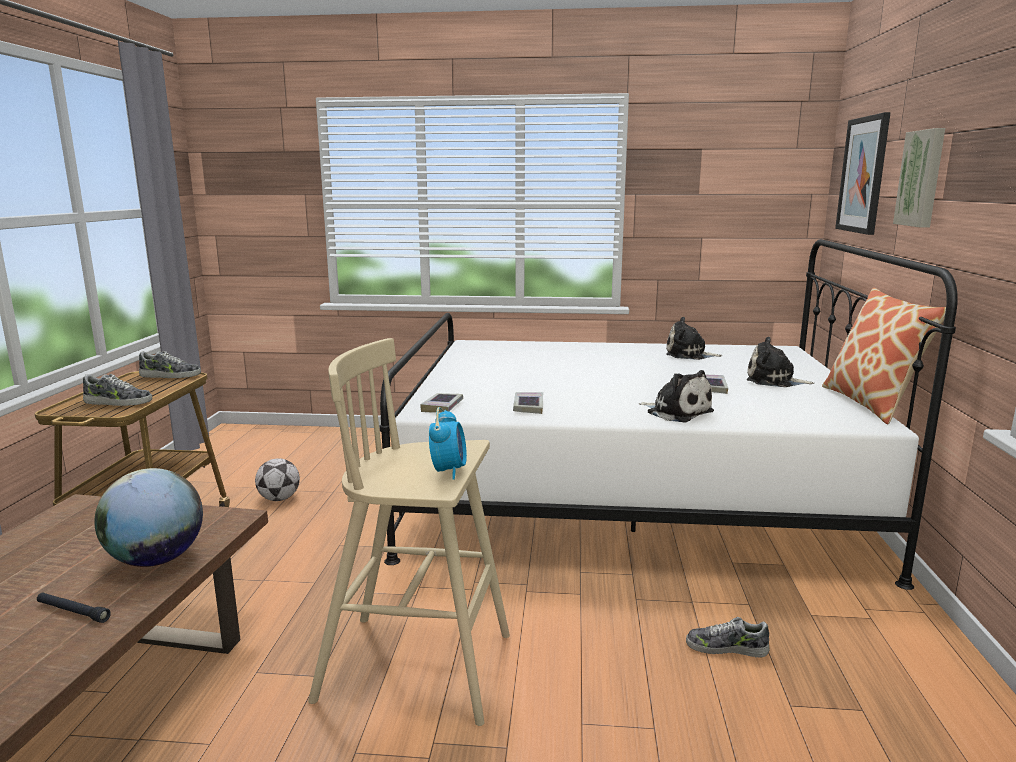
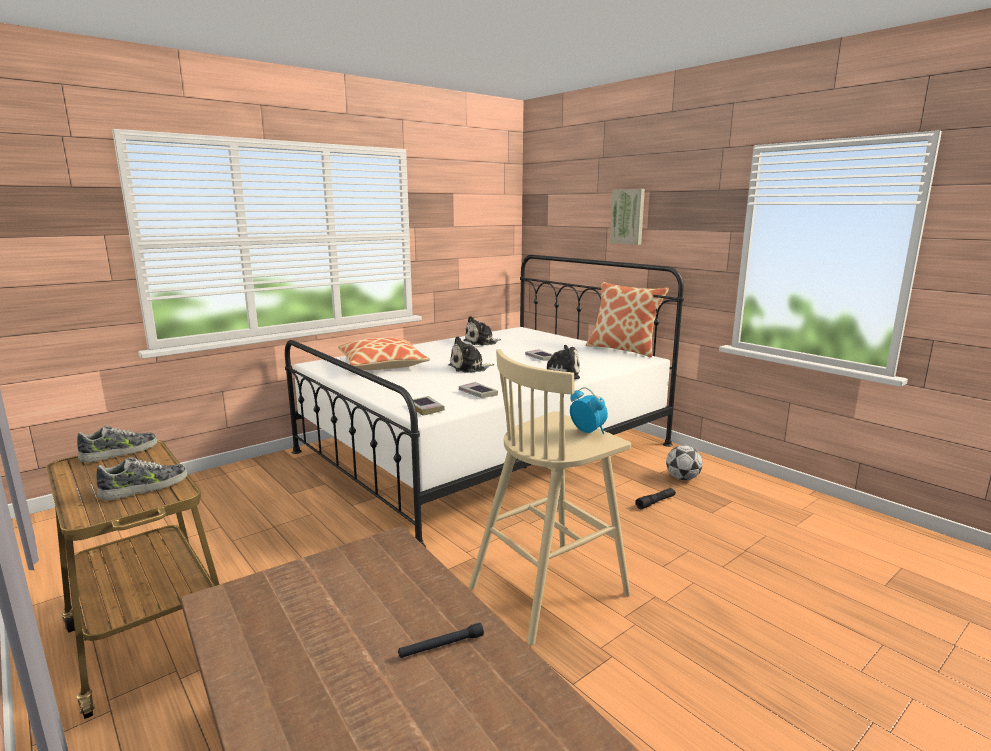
camera: 45 degrees left, 0 degrees up
(156, 560) = (409, 589): globe -> none
(279, 499) = (232, 552): football -> football (682, 478)
(521, 356) = (382, 365): none -> pillow
(726, 647) = (655, 502): shoe -> black flashlight
(774, 381) = (559, 348): plush toy -> plush toy (469, 368)
(863, 175) = (564, 213): picture -> none

